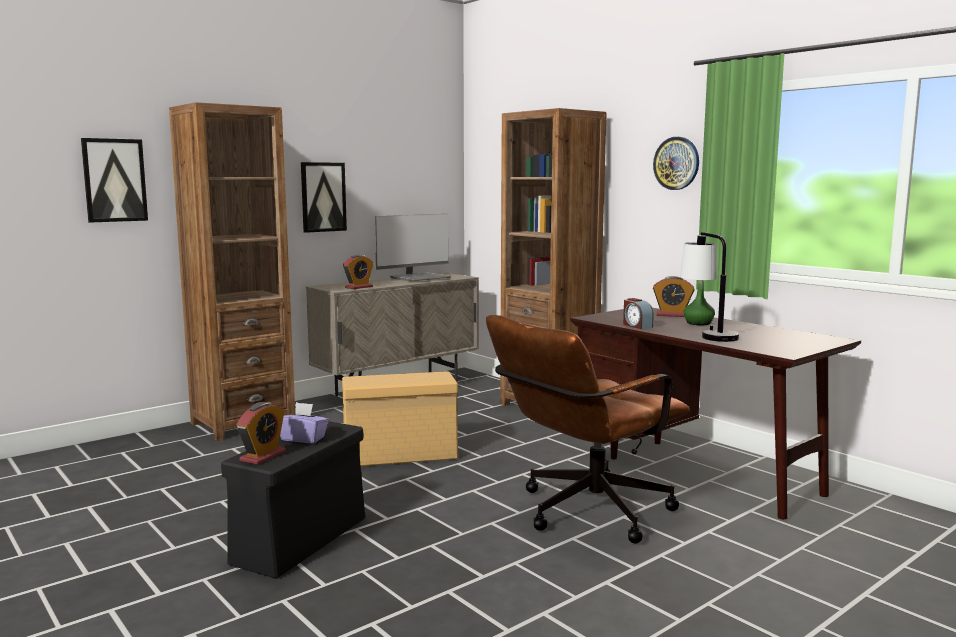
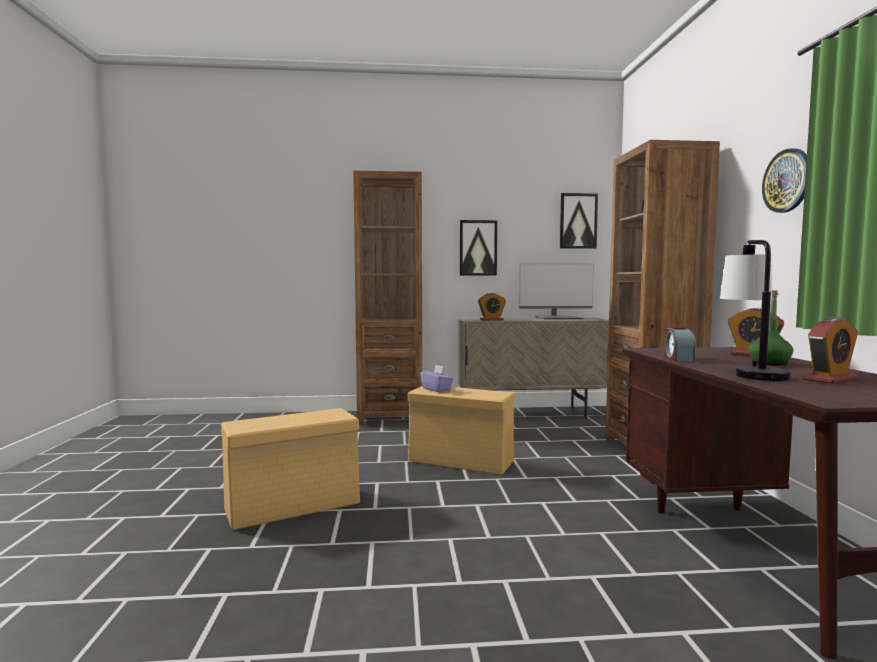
camera: 35 degrees right, 5 degrees down
(114, 180) = (319, 233): picture -> picture (578, 221)
(263, 456) = (250, 424): alarm clock -> alarm clock (830, 379)
(301, 539) = (295, 506): black storage box -> beige storage box
(303, 438) = (301, 418): purple tissue box -> purple tissue box (436, 389)
(584, 513) = (552, 558): brown office chair -> none

